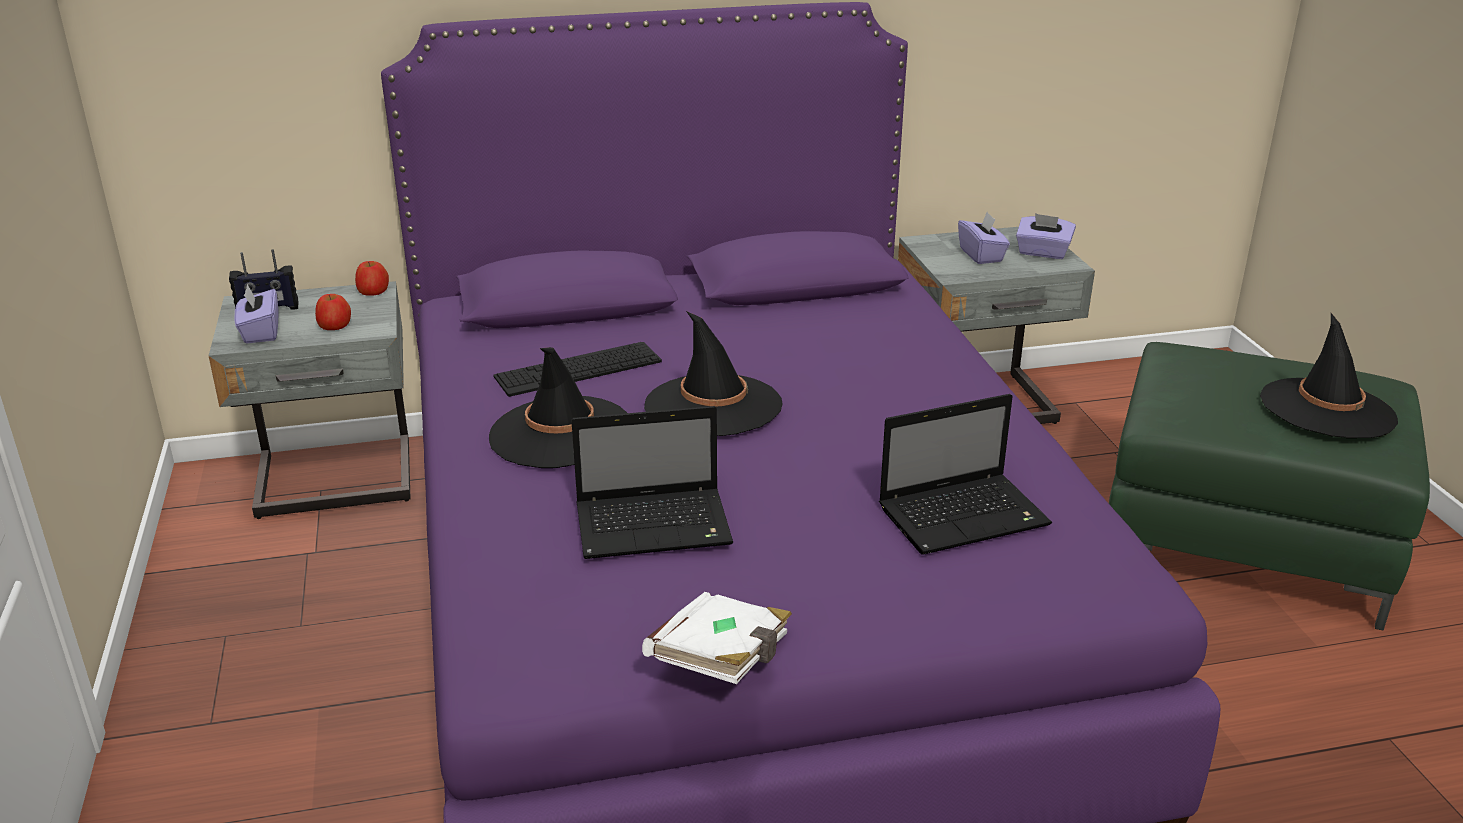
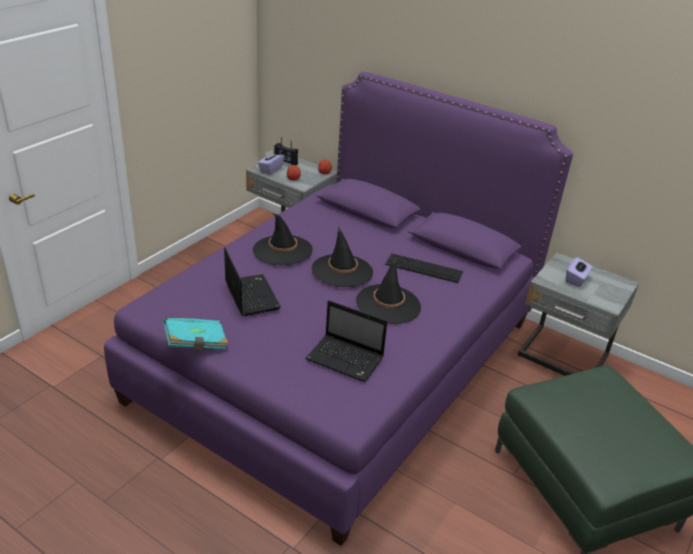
camera: 45 degrees right, 5 degrees up
(578, 369) = (327, 233): keyboard -> keyboard (424, 268)
(656, 525) = (251, 295): laptop -> laptop turned 150 degrees counterclockwise
(722, 661) = (196, 343): white book -> turquoise book
(1042, 253) = (609, 294): purple tissue box -> none
(1327, 409) = (619, 441): black hat -> black hat (388, 304)

